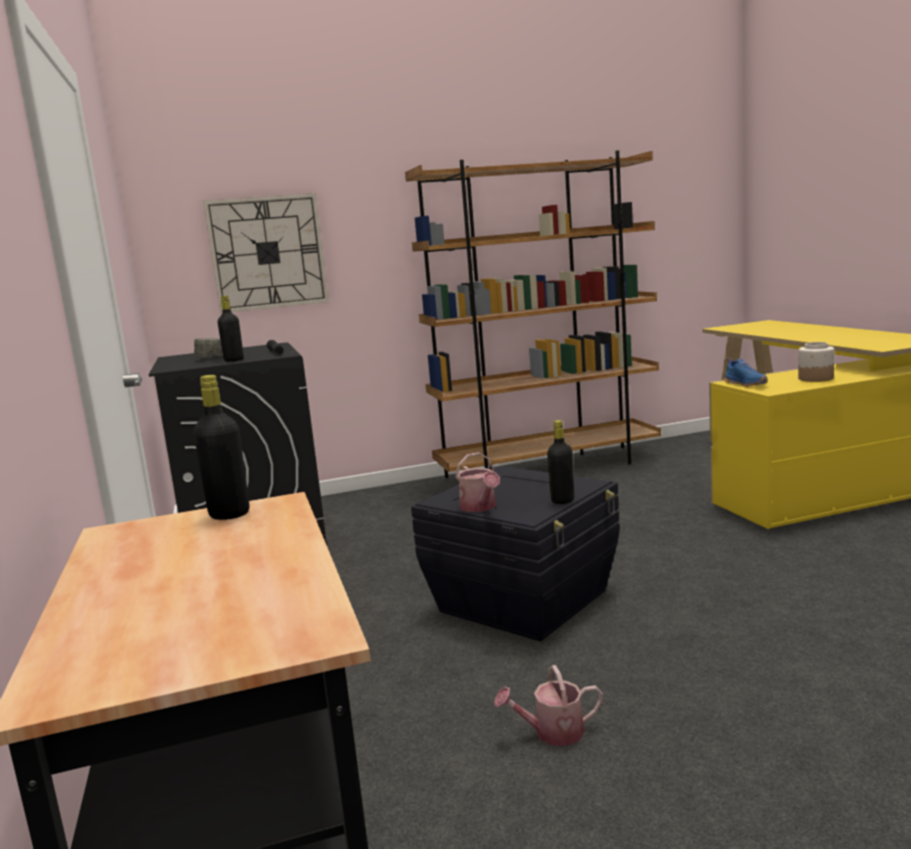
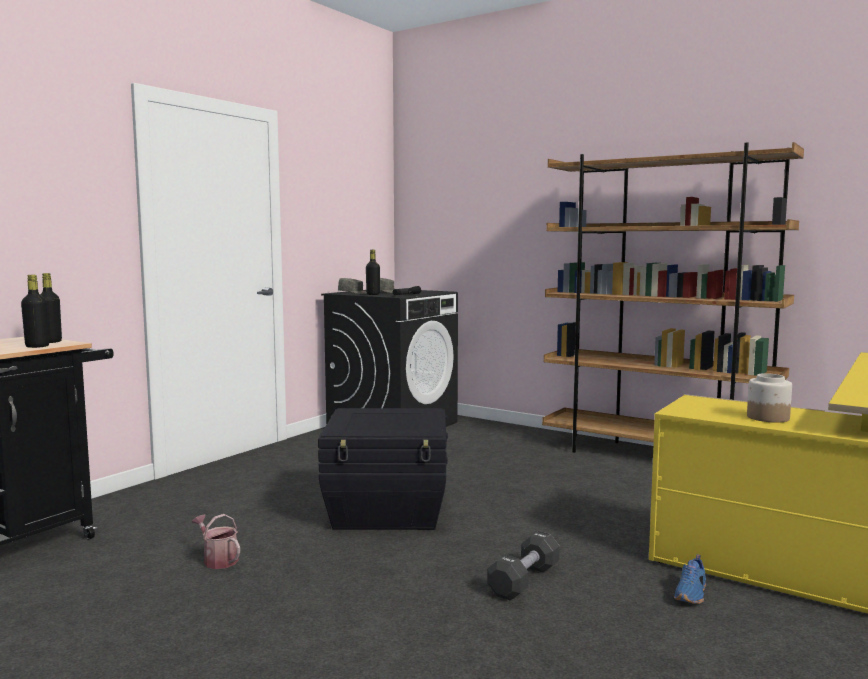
camera: 50 degrees right, 5 degrees down
(192, 365) = (353, 293): none -> grey cap
(267, 253) = (469, 223): wall clock -> none
(480, 507) = (344, 420): watering can -> none
(562, 501) = (379, 432): black bottle -> black bottle (37, 346)
(746, 384) = (694, 403): blue shoe -> blue shoe (691, 594)
(763, 583) = (524, 581): none -> black dumbbell

